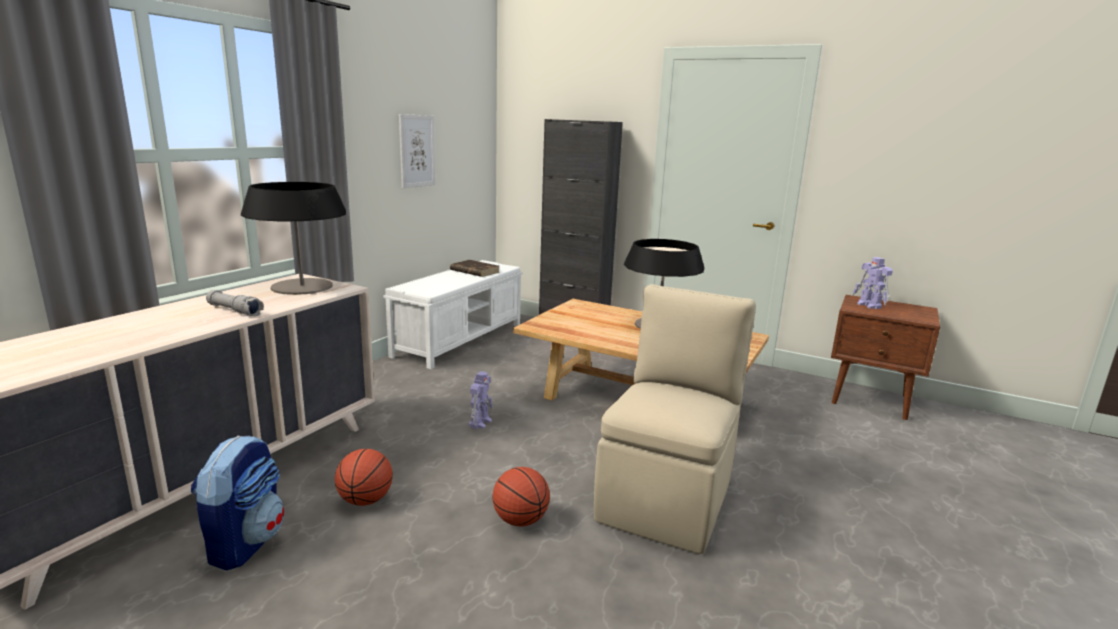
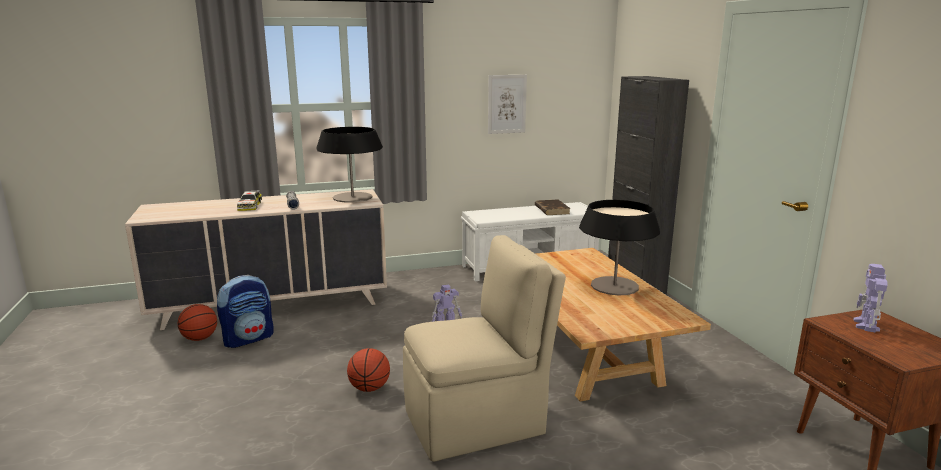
camera: 45 degrees right, 0 degrees up
(158, 326) = (249, 206): none -> toy car
(365, 500) = (319, 342): basketball -> basketball (200, 338)

